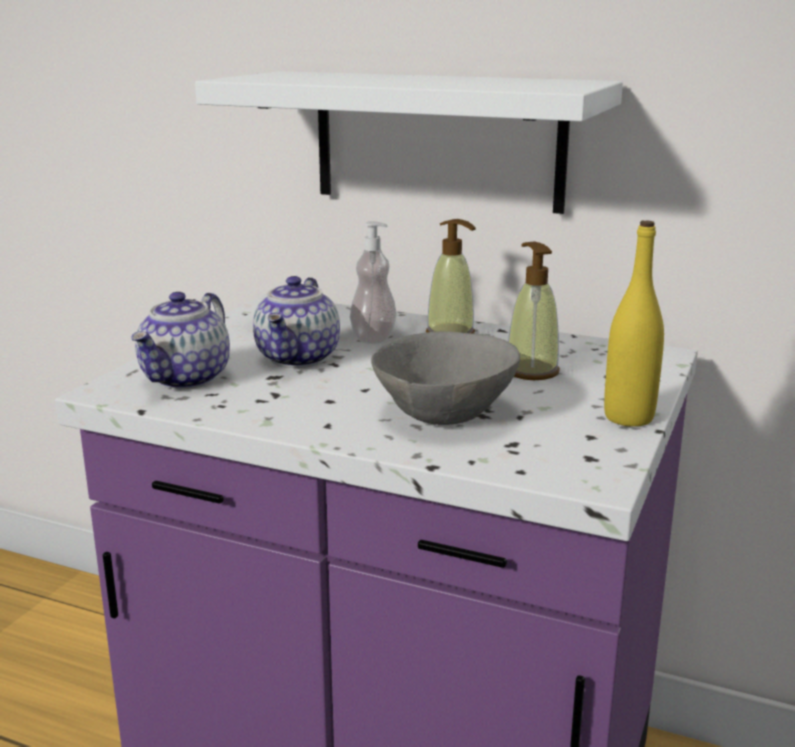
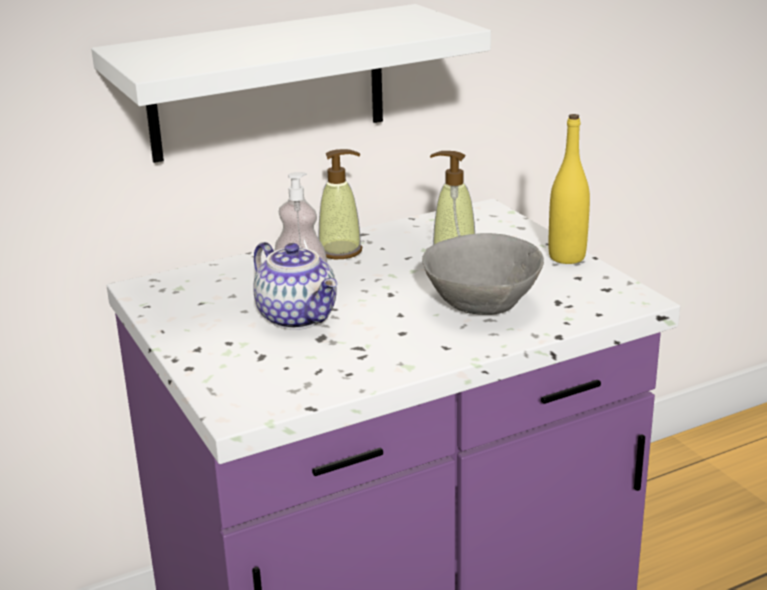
camera: 50 degrees left, 5 degrees up
(186, 378) = (268, 372): teapot -> none

